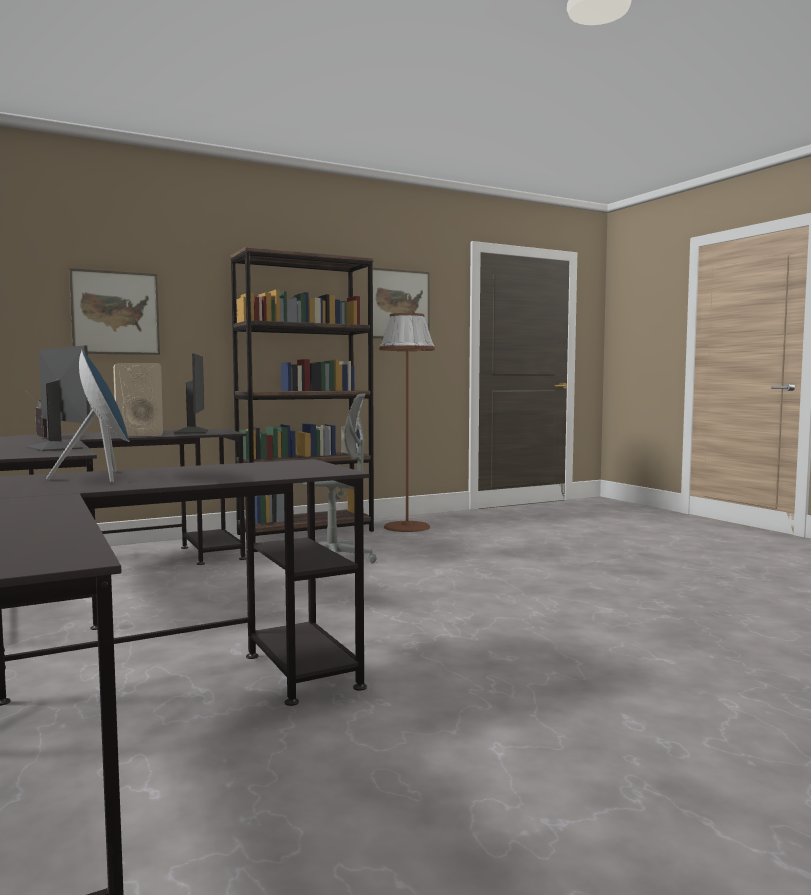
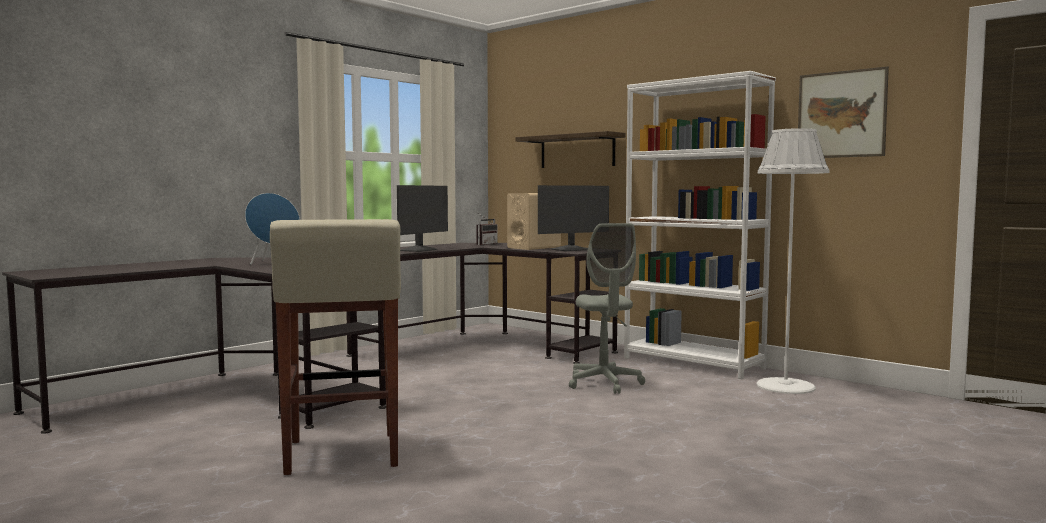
camera: 70 degrees right, 0 degrees up
(115, 313) = (577, 151): picture -> shelf
(306, 532) = (693, 363): brown bookcase -> white bookcase
(406, 527) = (785, 386): brown floor lamp -> white floor lamp
(486, 674) = (342, 454): none -> beige stool

